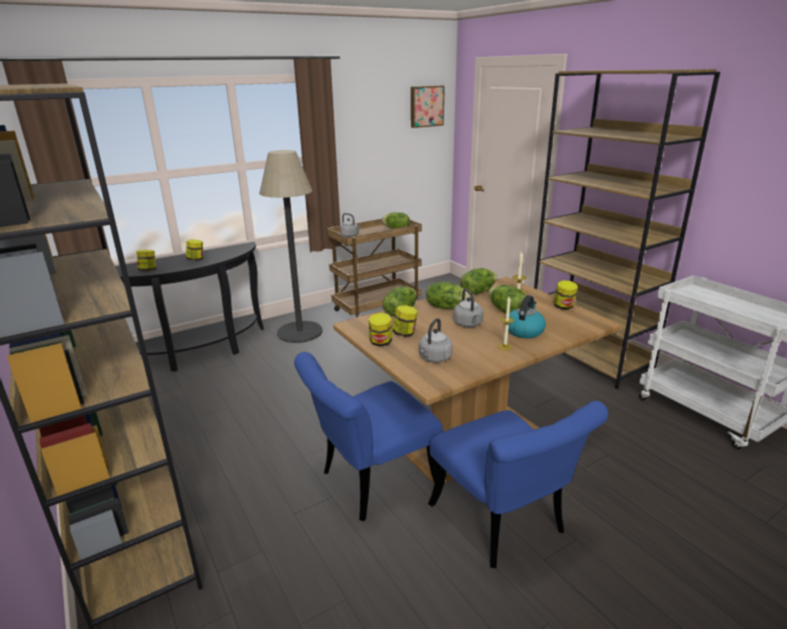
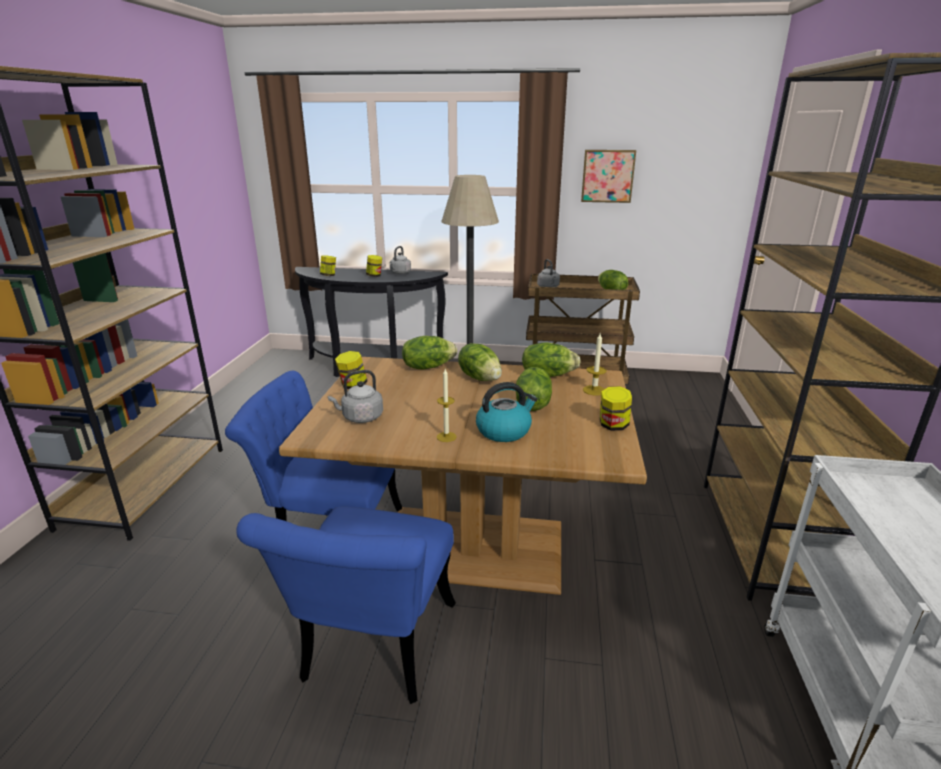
camera: 40 degrees right, 0 degrees up
(405, 333) = (388, 386): jar -> none
(426, 106) = (713, 139): picture -> picture (607, 176)
(468, 324) = (463, 401): grey kettle -> grey kettle (400, 273)

